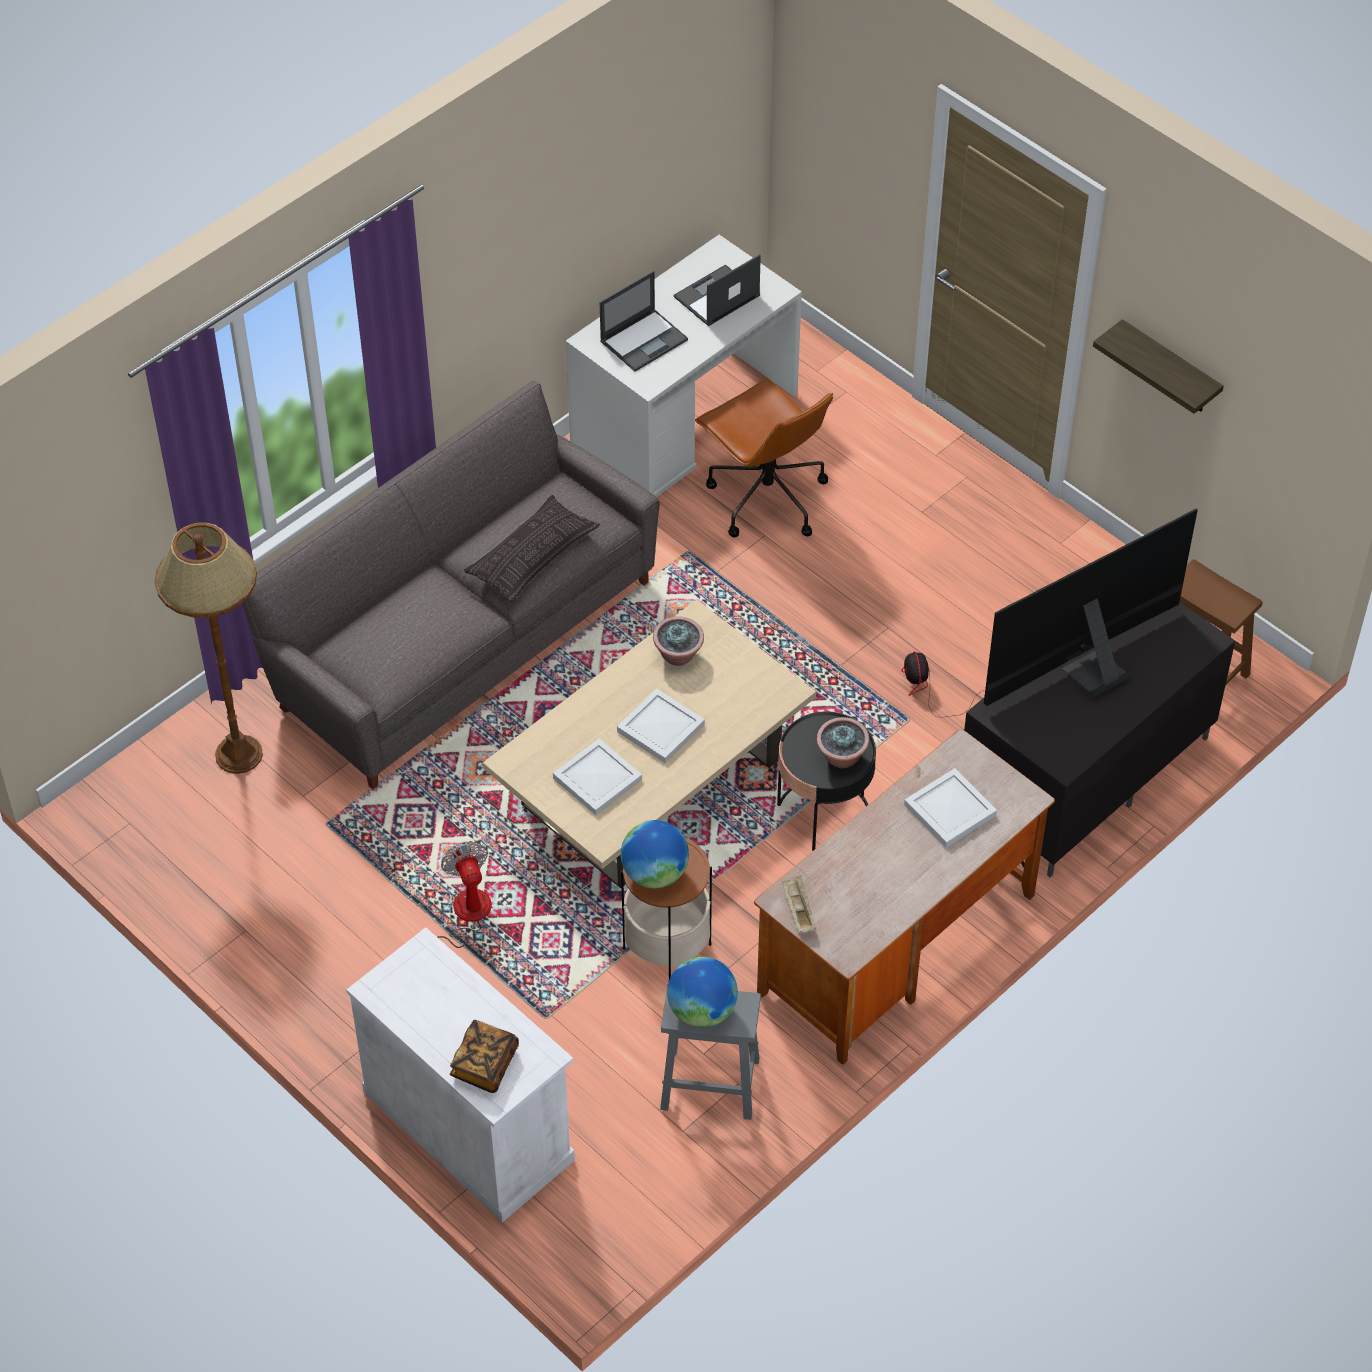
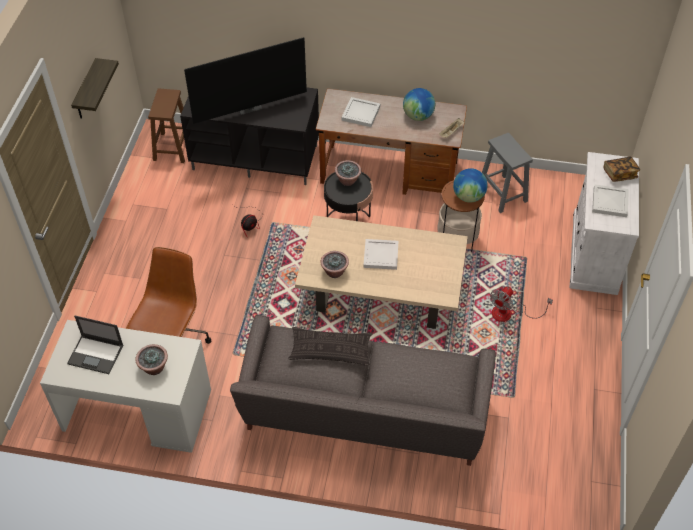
camera: 125 degrees left, 0 degrees up
(239, 754) = (511, 462): brown floor lamp -> none
(599, 779) = (427, 261): white tray -> white tray (609, 201)
(644, 340) = (154, 368): laptop -> potted plant
(702, 1011) = (513, 151): globe -> globe (418, 116)
(1089, 669) = (249, 106): television -> television turned 45 degrees counterclockwise

